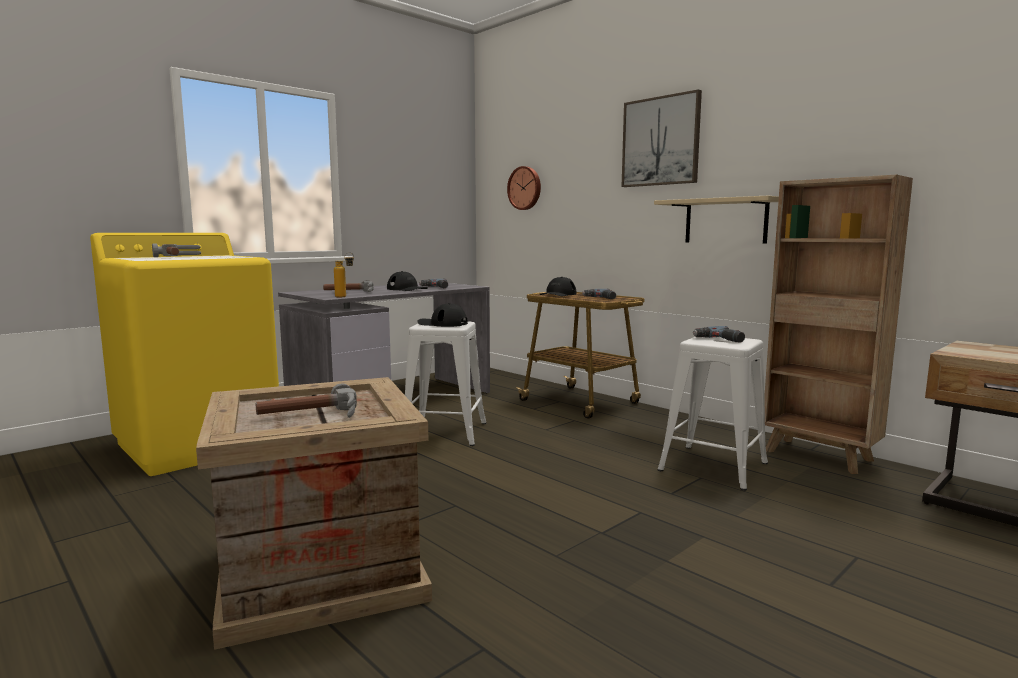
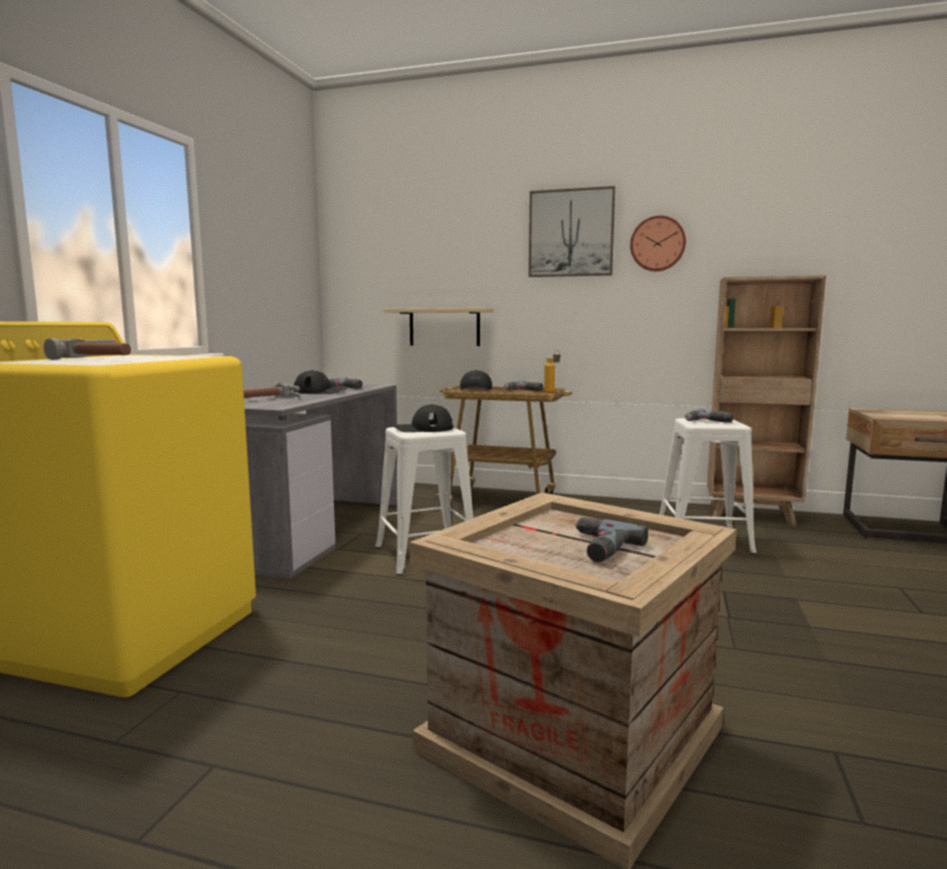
camera: 30 degrees left, 0 degrees up
(310, 416) = (597, 548): hammer -> power drill
(345, 296) = (290, 405): bottle -> bottle (552, 392)
(525, 188) = (397, 274): wall clock -> wall clock (657, 244)
(725, 221) = (643, 312): beige shelf -> beige shelf (444, 327)

